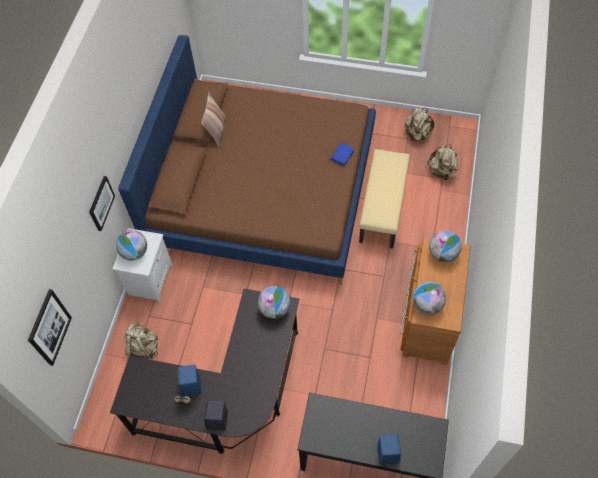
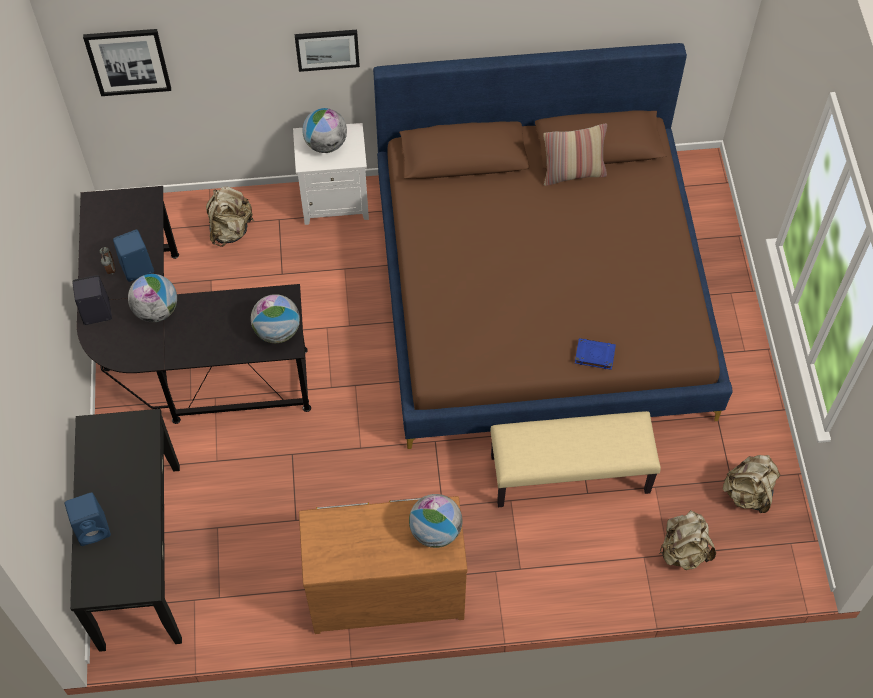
camera: 70 degrees right, 0 degrees up
(427, 305) = (335, 526): globe -> globe (156, 310)

